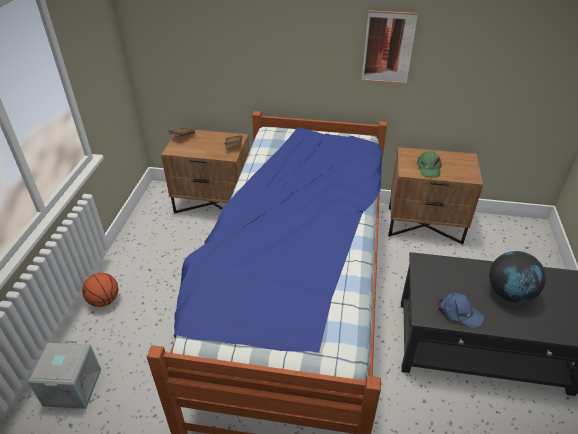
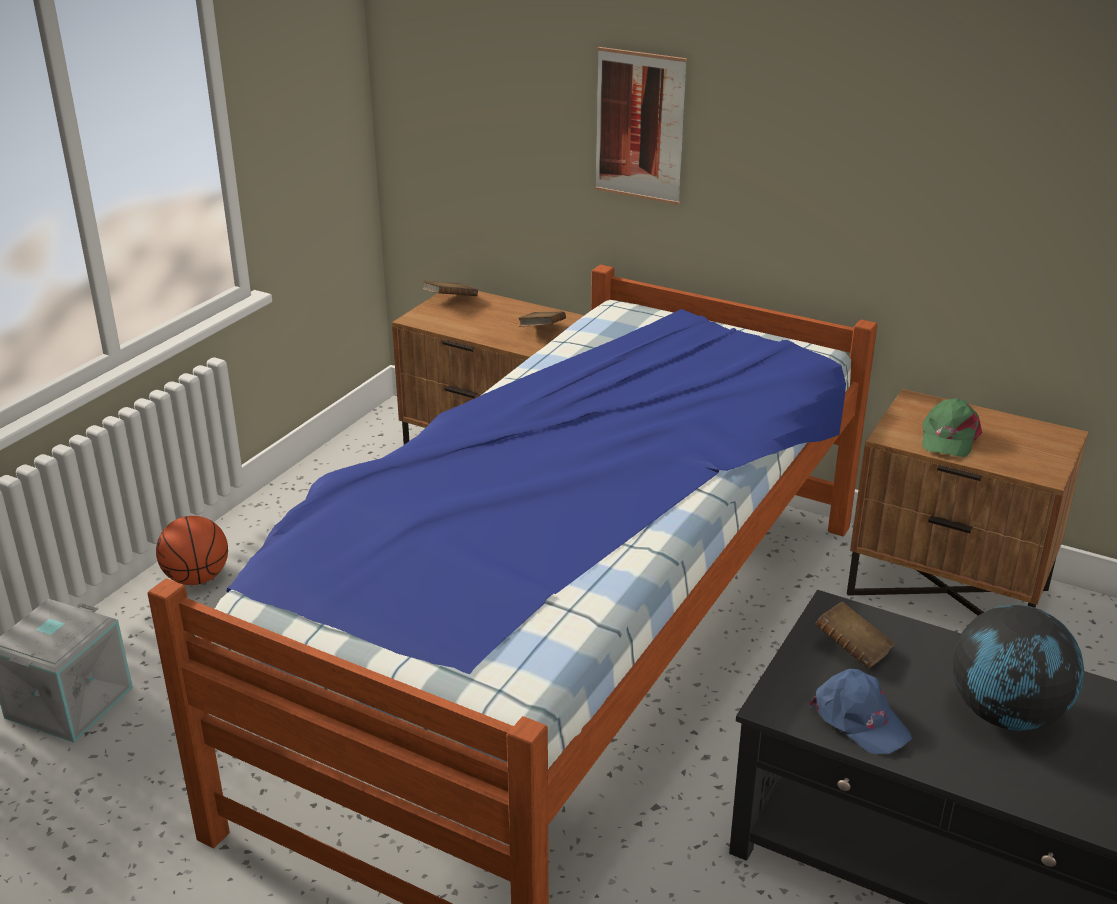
camera: 20 degrees right, 10 degrees down
(388, 48) = (883, 153): picture -> picture (639, 126)
(438, 278) = (852, 649): none -> brown book

